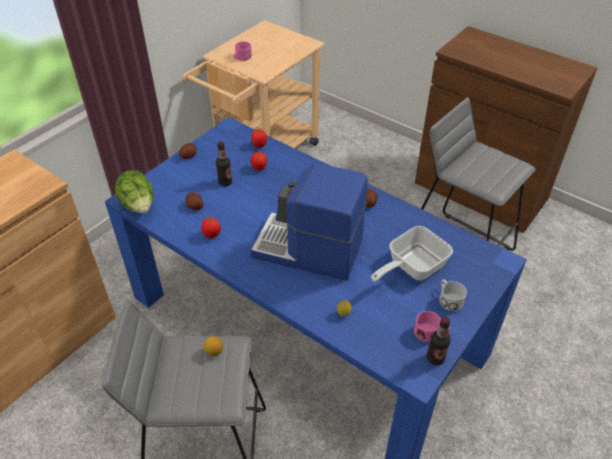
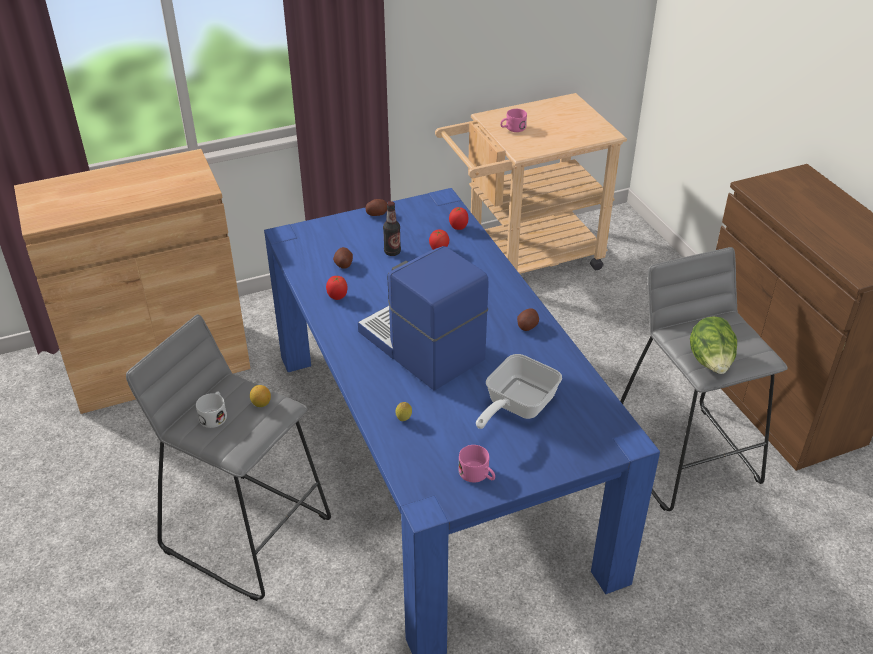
camera: 30 degrees right, 5 degrees down
(139, 206) = (291, 245): lettuce -> lettuce (710, 363)
(411, 267) = (516, 406): frying pan -> frying pan turned 45 degrees counterclockwise
(435, 358) = (461, 498): bottle -> none
(448, 299) = (528, 452): white mug -> white mug (214, 415)

